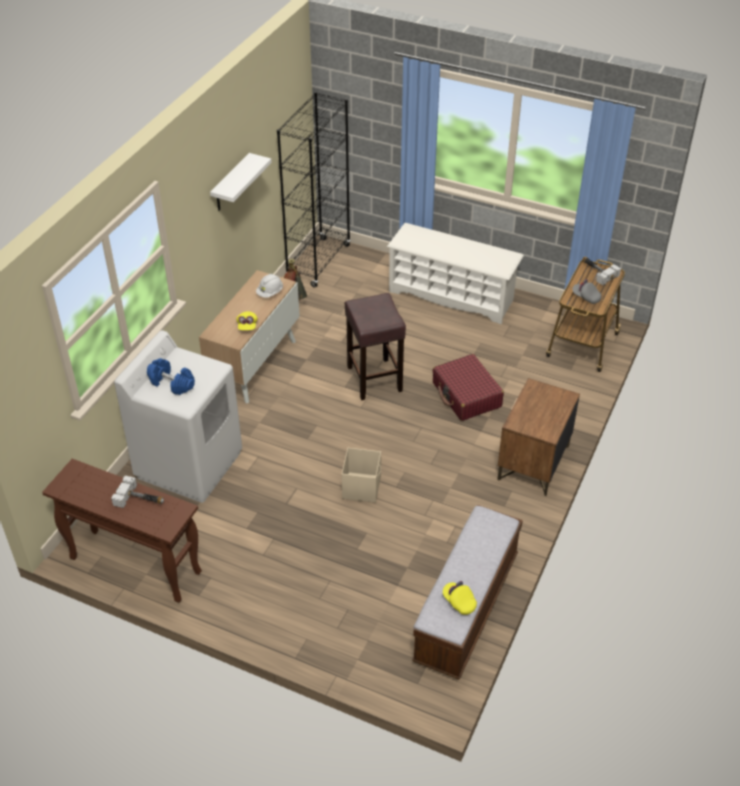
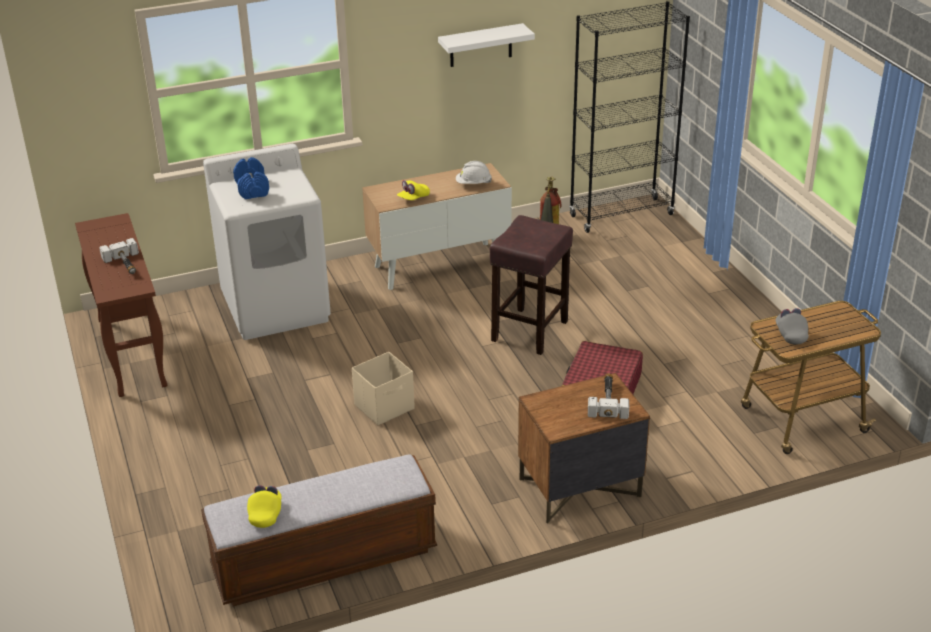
camera: 45 degrees right, 10 degrees down
(452, 296) = (718, 304): white shoe rack -> none
(597, 271) = (843, 318): hammer -> hammer (608, 400)

